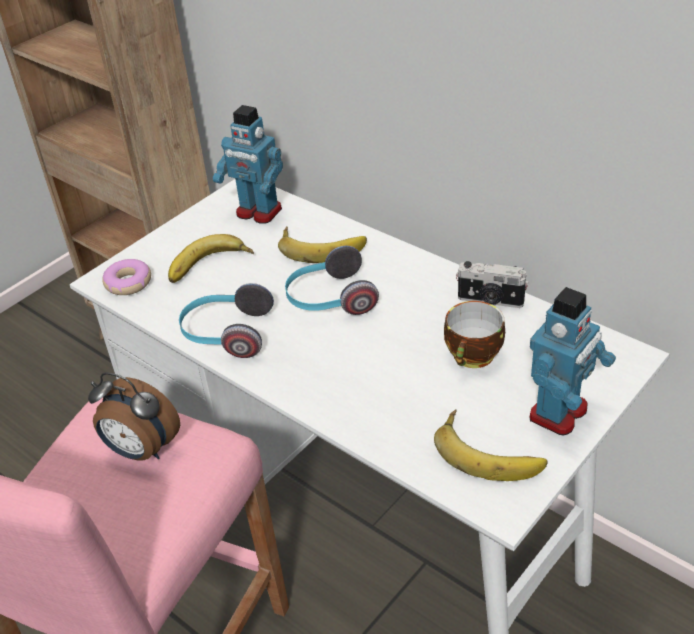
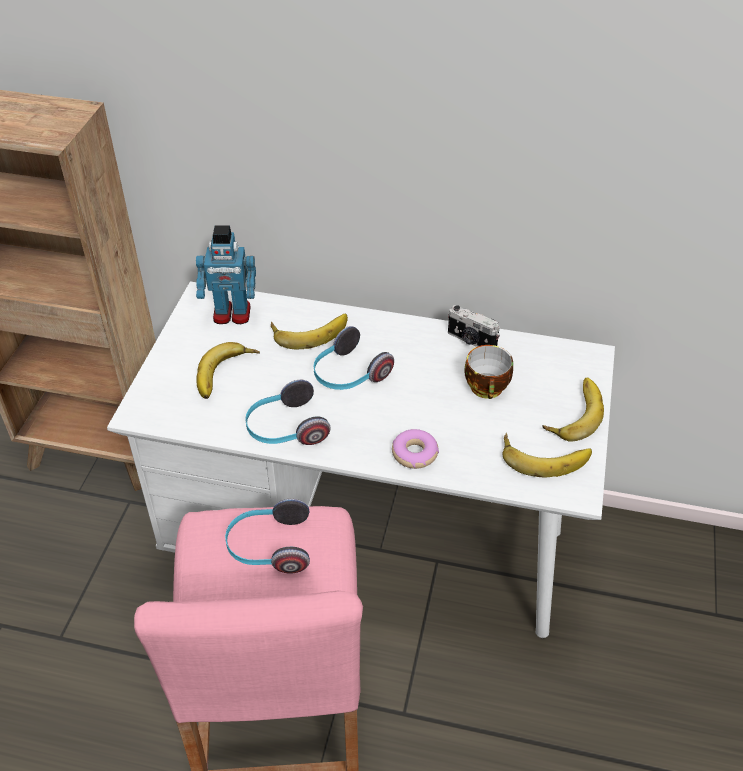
camera: 30 degrees left, 5 degrees up
(128, 283) = (163, 410): donut -> donut (414, 454)
(141, 451) = (269, 547): alarm clock -> headphones
(490, 301) = (471, 341): camera -> camera turned 45 degrees clockwise
(559, 413) = (572, 412): toy robot -> banana

